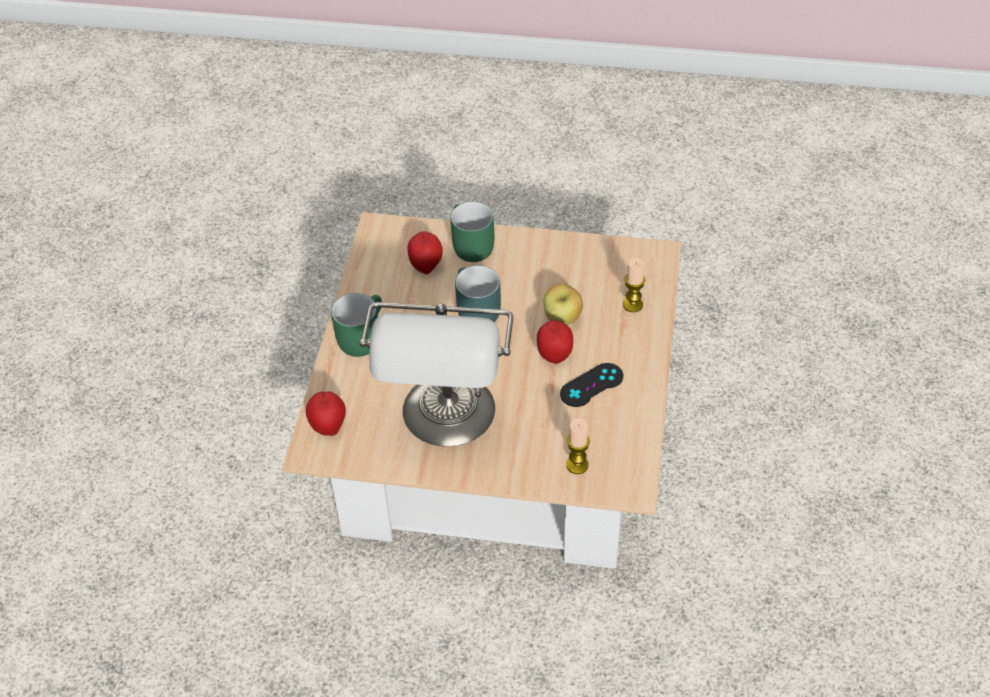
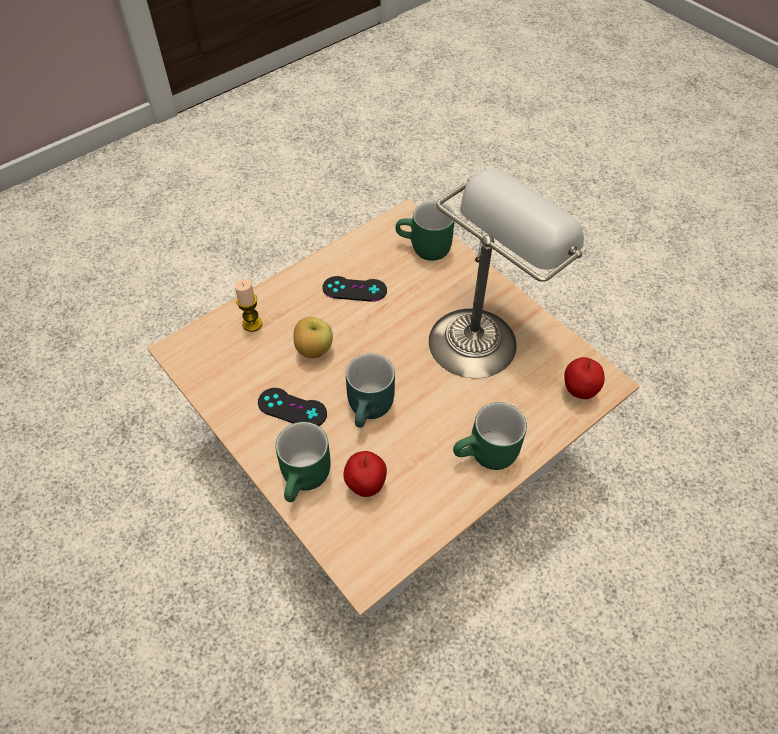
camera: 140 degrees left, 5 degrees up
(529, 275) = (292, 408): none -> black game controller
(554, 356) = (354, 326): apple -> none
(577, 465) = (424, 249): candle -> green mug

